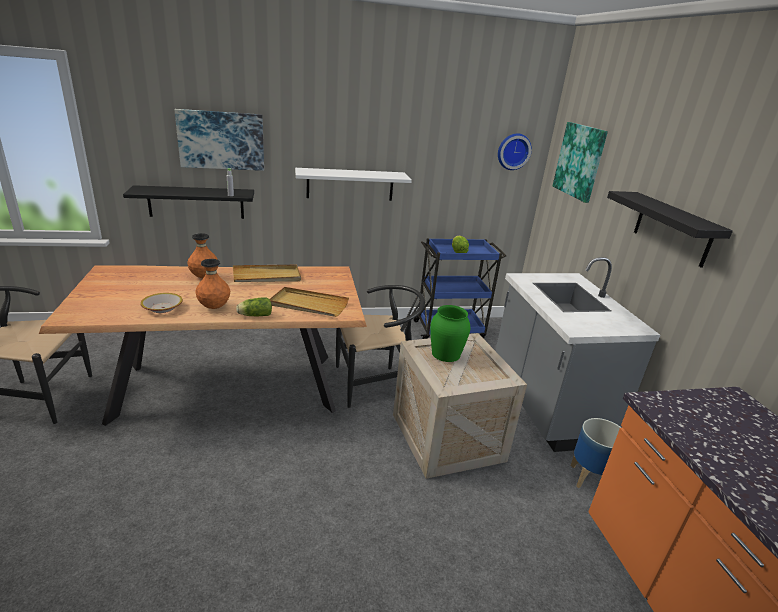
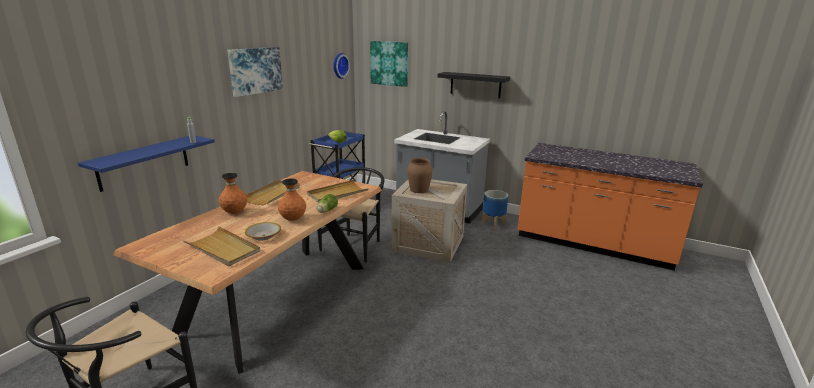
camera: 50 degrees left, 5 degrees down
(121, 301) = (223, 249): none -> beige tray
(196, 202) = (144, 162): black shelf -> blue shelf
(221, 140) = (159, 94): picture -> picture (255, 70)
(350, 184) = (258, 112): white shelf -> none
(445, 354) = (419, 189): green vase -> brown vase

